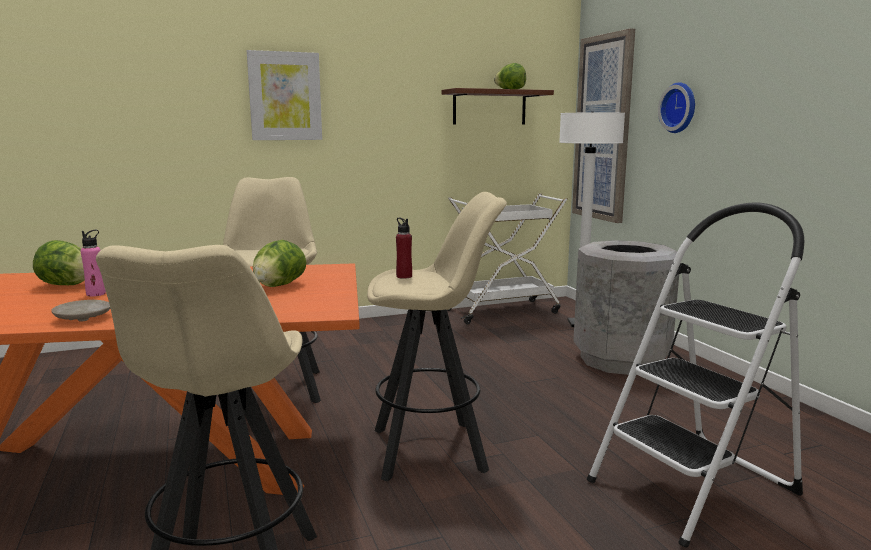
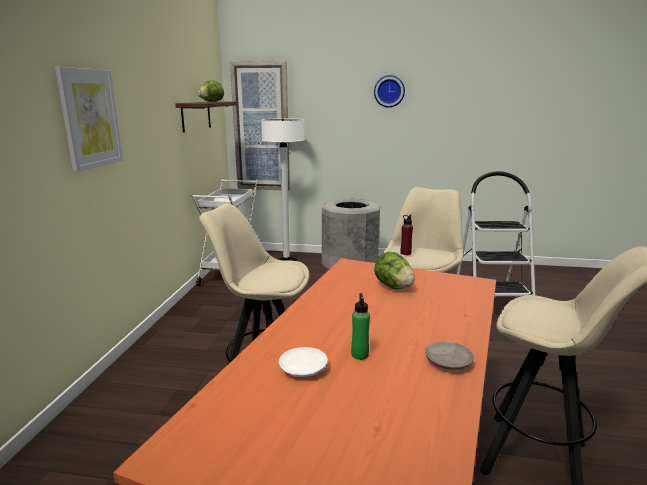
camera: 60 degrees left, 5 degrees up
(66, 285) = (302, 369): lettuce -> white plate
(96, 294) = (359, 354): pink bottle -> green bottle
(680, 108) = (334, 115): wall clock -> wall clock (389, 91)

